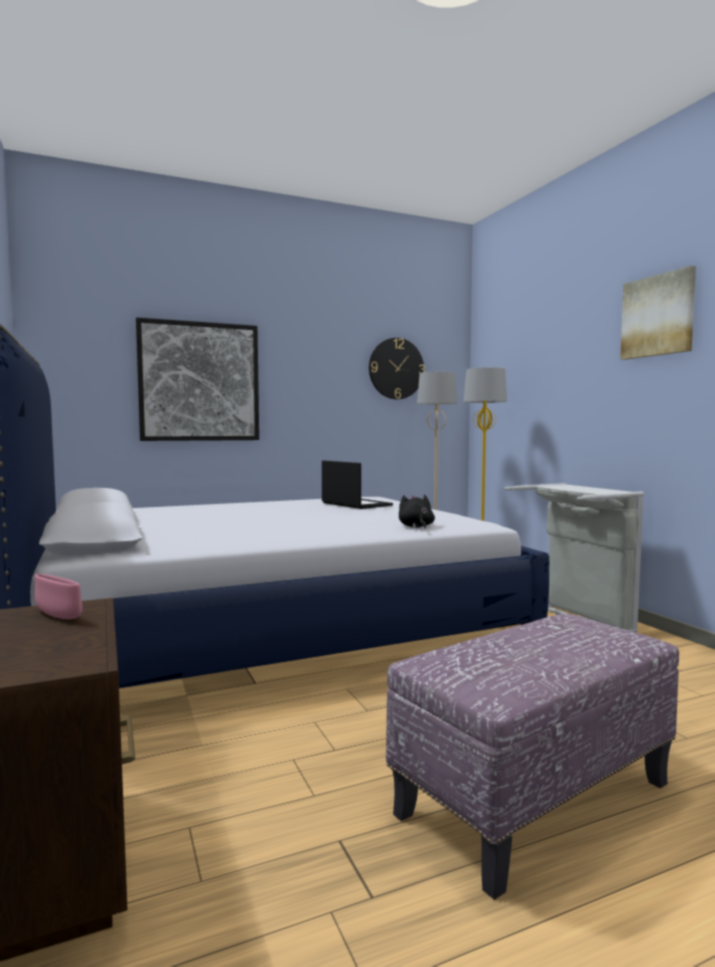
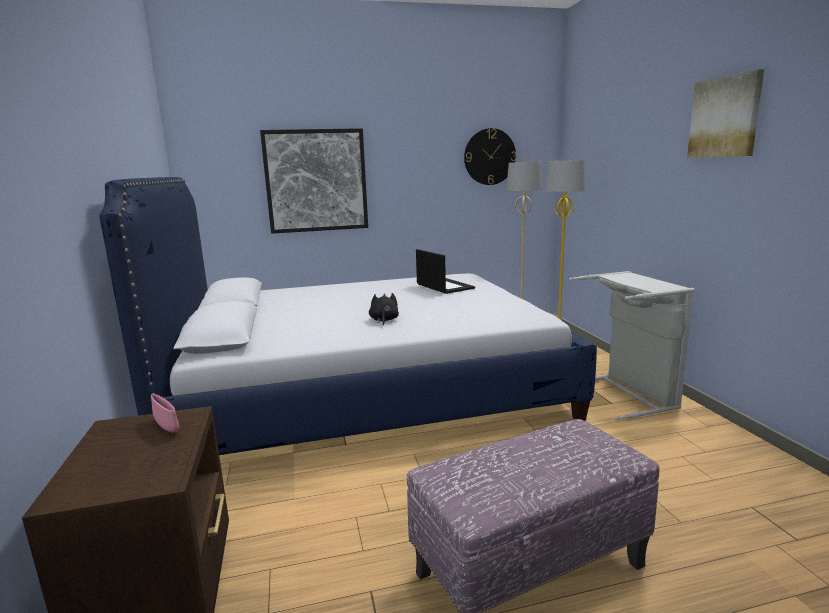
camera: 10 degrees right, 10 degrees up
(416, 527) = (479, 321): black plush toy -> black plush toy (384, 320)

